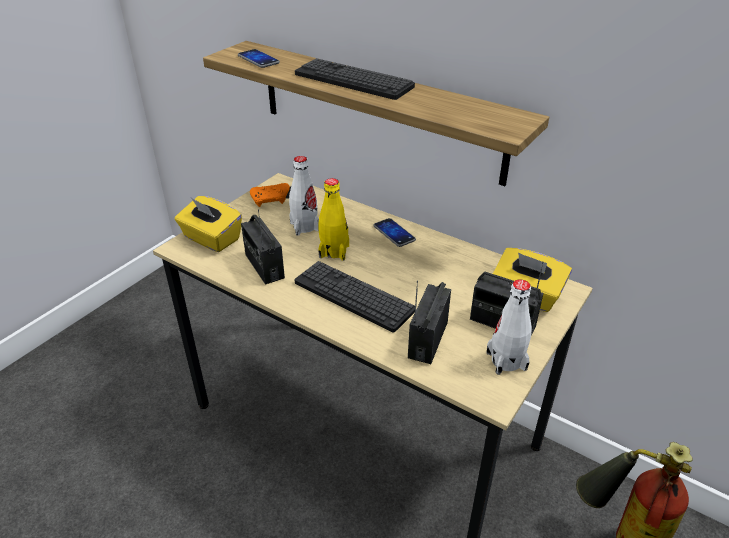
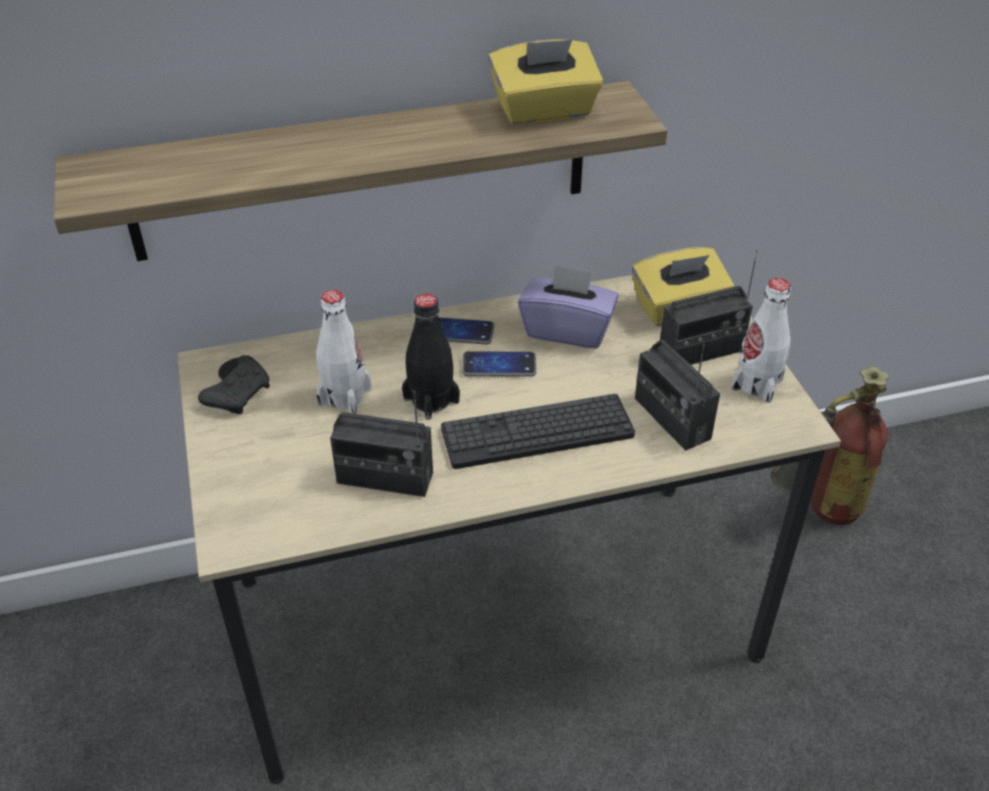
camera: 50 degrees left, 5 degrees up
(211, 239) = (254, 499): yellow tissue box -> yellow tissue box (544, 111)
(258, 59) = (155, 177): phone -> phone (499, 365)
(271, 200) = (240, 394): orange game controller -> black game controller
(334, 251) = (431, 400): yellow bottle -> black bottle
(353, 80) = (352, 142): keyboard -> none
(447, 265) = (567, 330): none -> purple tissue box

